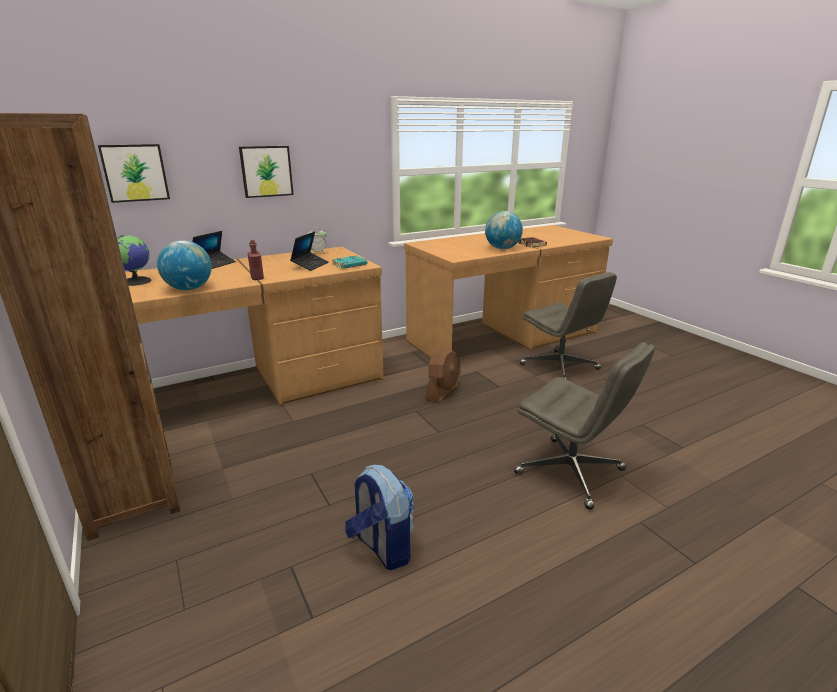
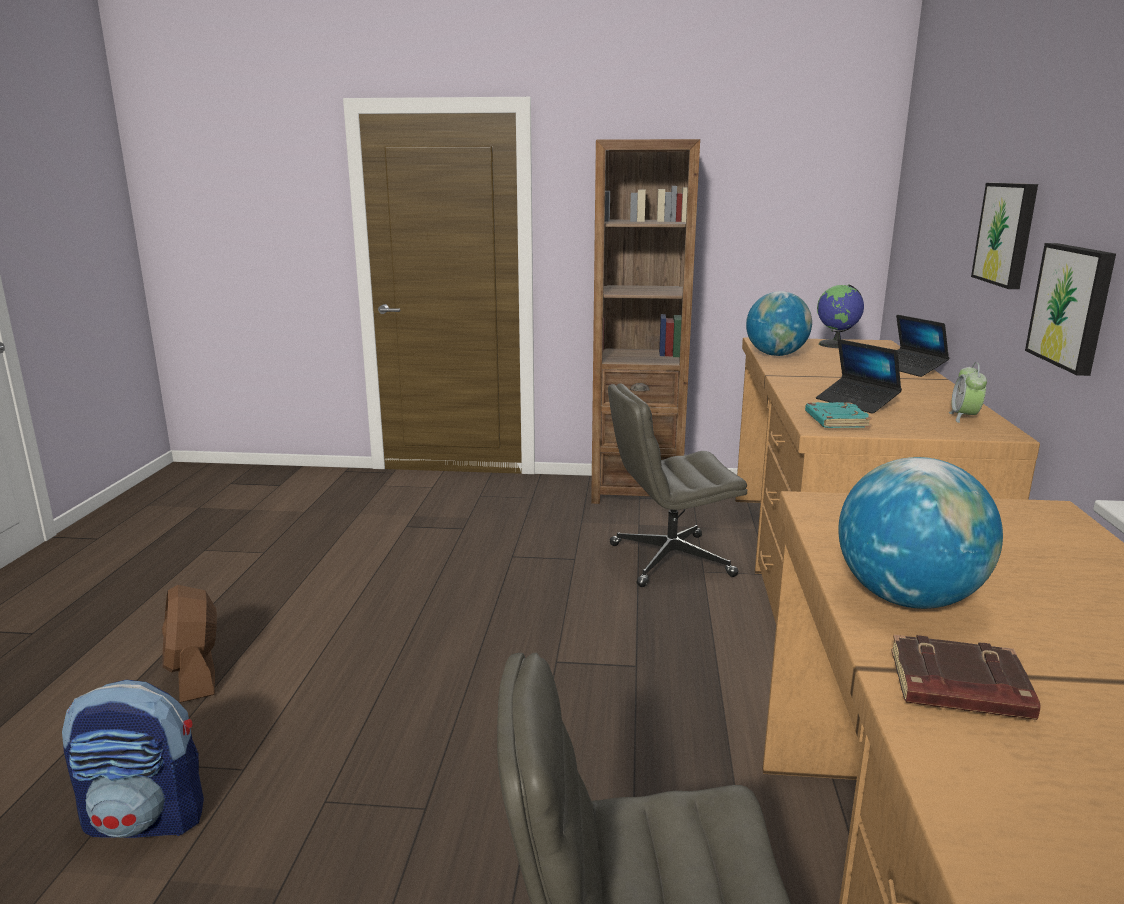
camera: 125 degrees right, 5 degrees down
(135, 173) = (931, 214): picture -> picture (1073, 306)
(257, 277) = (801, 376): red bottle -> none
(382, 547) = (423, 563): backpack -> backpack (147, 819)
(443, 392) = (677, 720): brown fan -> brown fan (195, 674)
(571, 472) = (322, 726): grey office chair -> grey office chair (669, 560)

